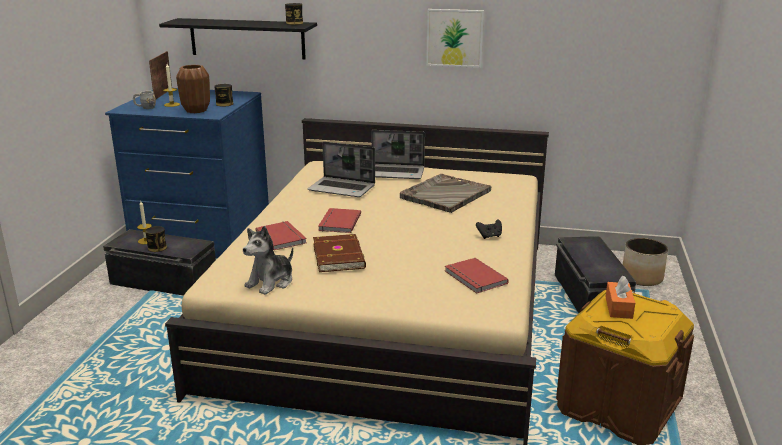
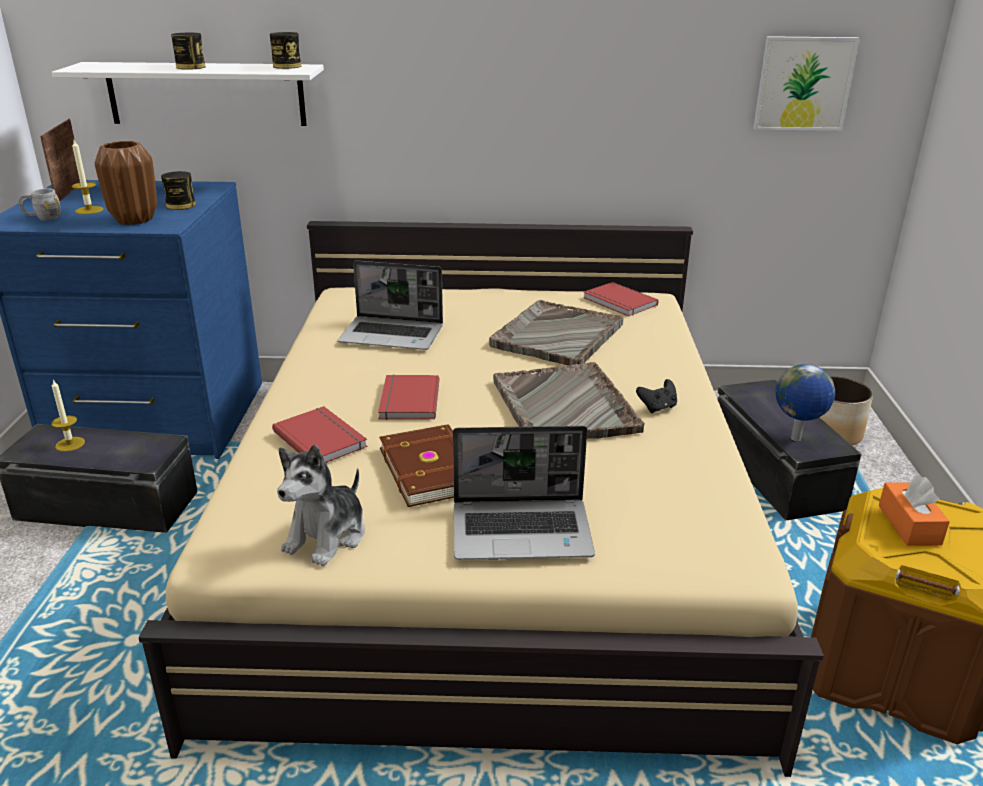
camera: 10 degrees left, 5 degrees up
(157, 248) = (91, 457): can -> can (191, 67)
(247, 38) = (206, 94): black shelf -> white shelf
(396, 173) = (468, 302): laptop -> laptop (523, 531)
(432, 232) = (565, 407): none -> grey tray
(454, 38) = (548, 84): picture -> picture (804, 84)
(474, 278) = (669, 493): red book -> red book (618, 302)
(595, 270) = (796, 439): none -> globe

